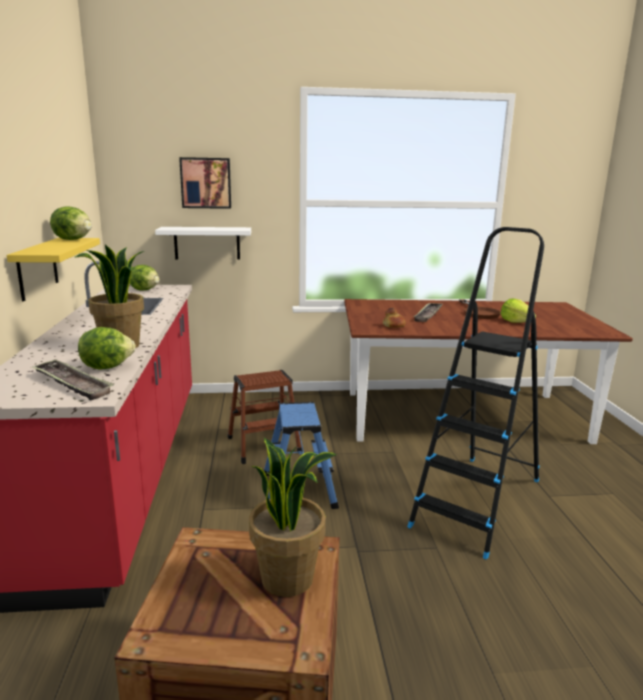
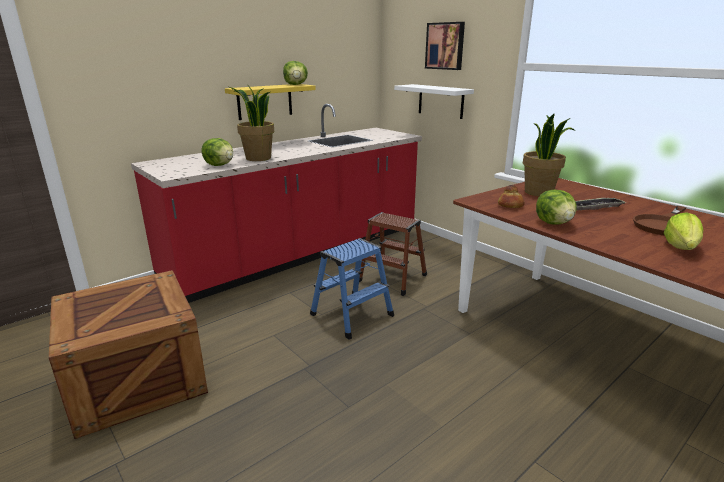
camera: 55 degrees right, 5 degrees up
(72, 384) = (185, 168): tray -> none
(145, 290) = (382, 133): lettuce -> lettuce (554, 223)
(288, 578) = (137, 316): potted plant -> potted plant (539, 192)
(478, 502) = (450, 410): black step ladder -> none

